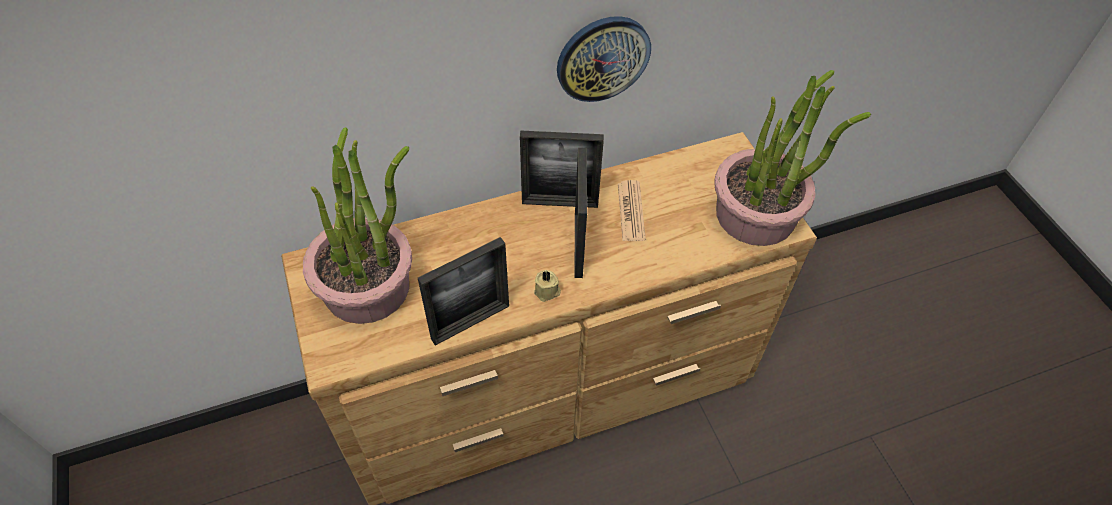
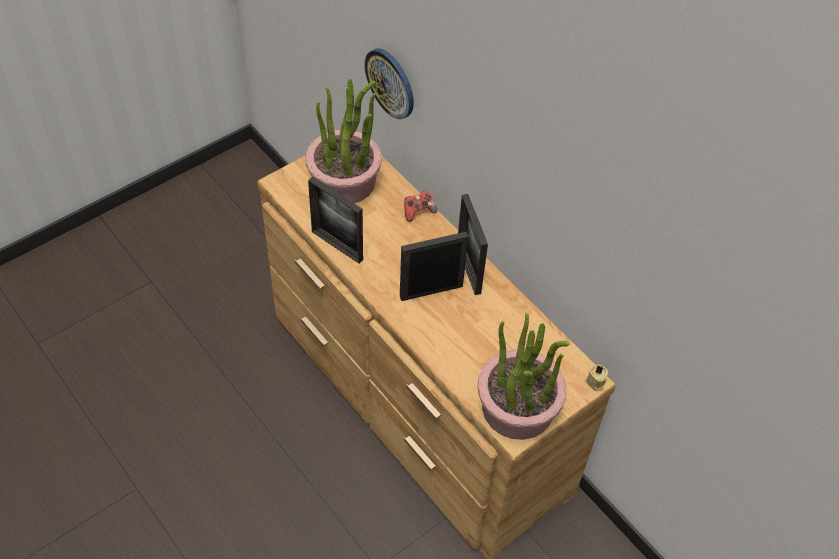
camera: 70 degrees right, 0 degrees up
(454, 225) = (418, 211): none -> game controller
(547, 292) = (380, 283): beige candle -> beige candle (595, 382)
(602, 58) = (537, 207): wall clock -> wall clock (391, 83)
(631, 211) = (480, 318): newspaper -> none

